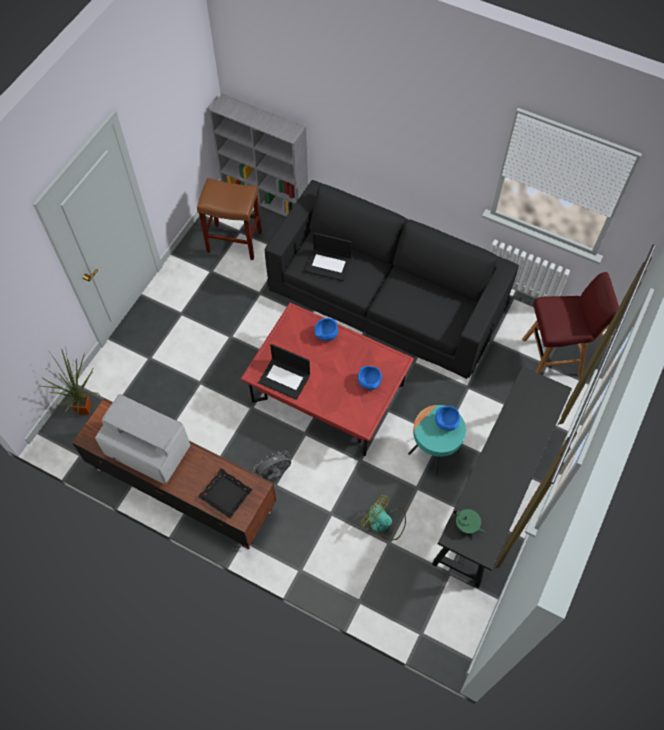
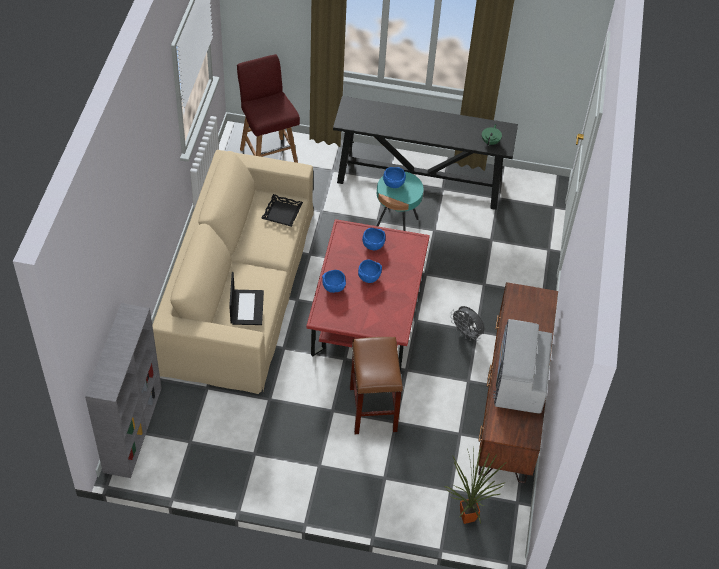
camera: 110 degrees left, 10 degrees down
(226, 494) = (532, 312): black tray -> black tray (282, 213)
(233, 242) = (207, 443): brown stool -> brown stool (373, 410)
(285, 378) = (394, 308): laptop -> none
(329, 368) = (369, 277): none -> blue bowl
(384, 523) = (475, 246): fan -> none
(387, 295) = (238, 288): black sofa -> beige sofa

